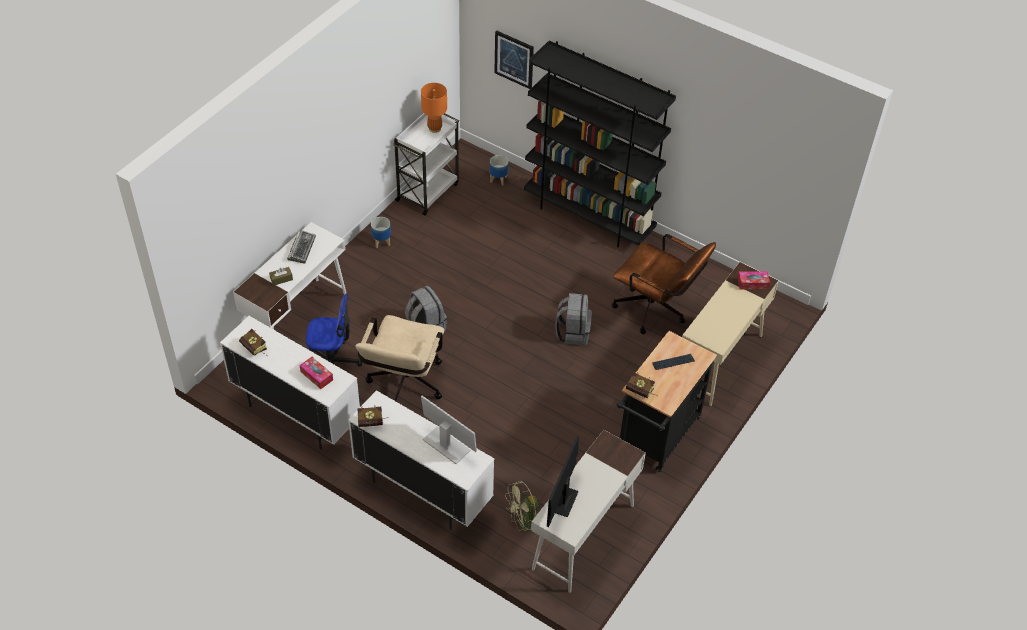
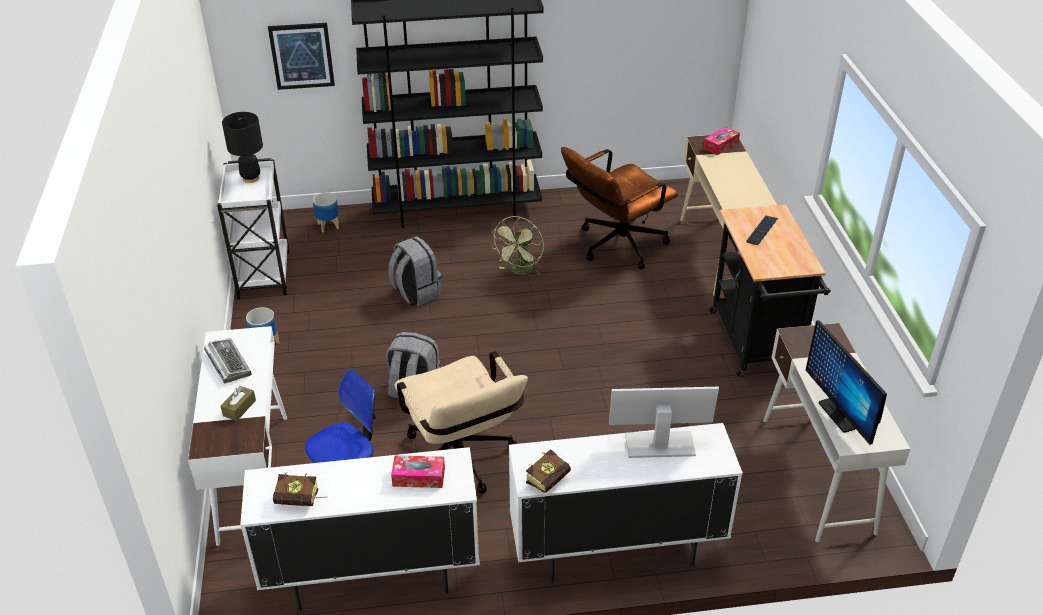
camera: 40 degrees left, 10 degrees down
(435, 128) = (251, 178): orange table lamp -> black table lamp
(525, 524) = (753, 504): green fan -> green fan (520, 271)
(573, 332) = (567, 307): grey backpack -> grey backpack (415, 293)
(642, 392) = (774, 270): book -> none
(656, 310) = (615, 247): brown office chair -> brown office chair turned 150 degrees clockwise

